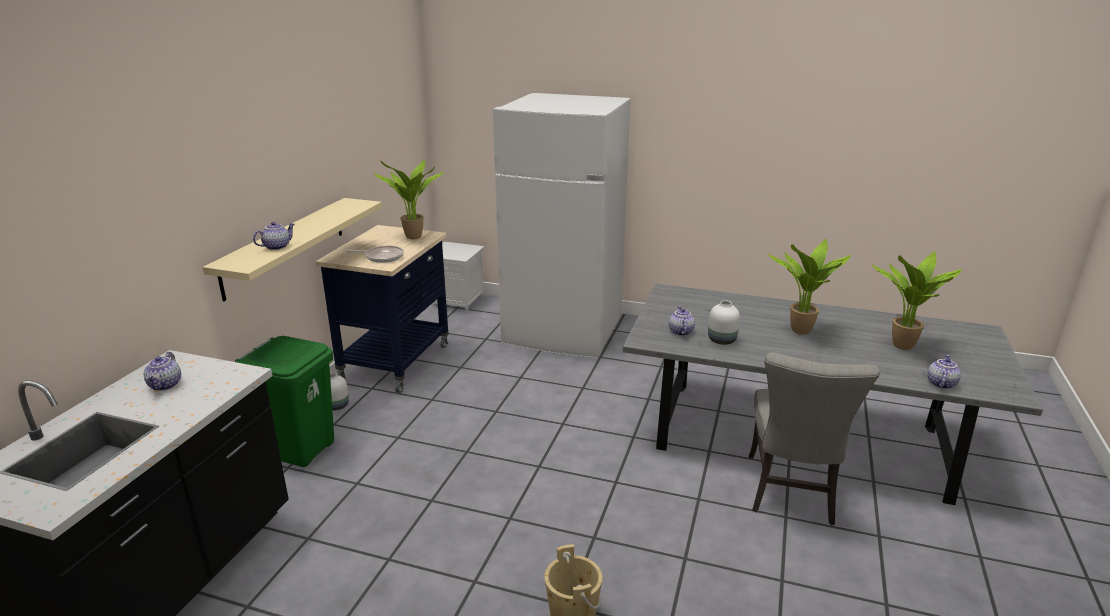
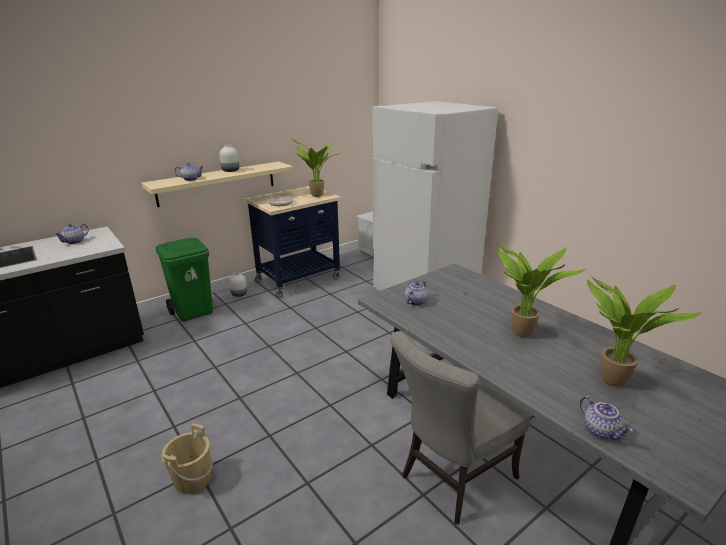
camera: 35 degrees right, 0 degrees up
(721, 340) = (438, 318): white vase -> white vase (230, 170)
(940, 383) = (601, 431): teapot -> teapot turned 90 degrees clockwise

